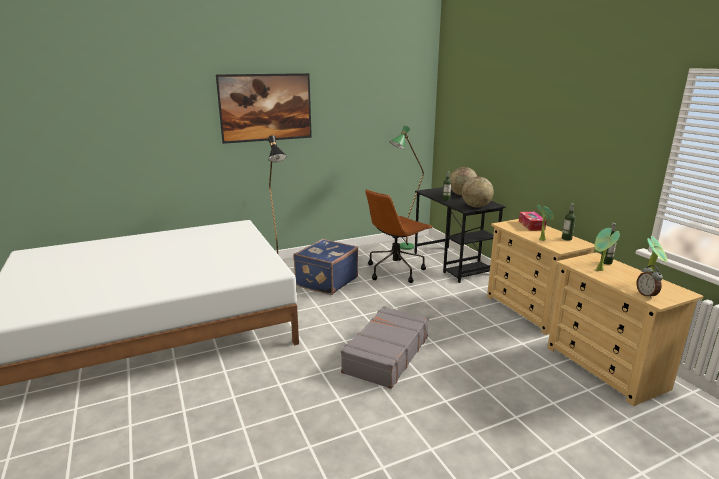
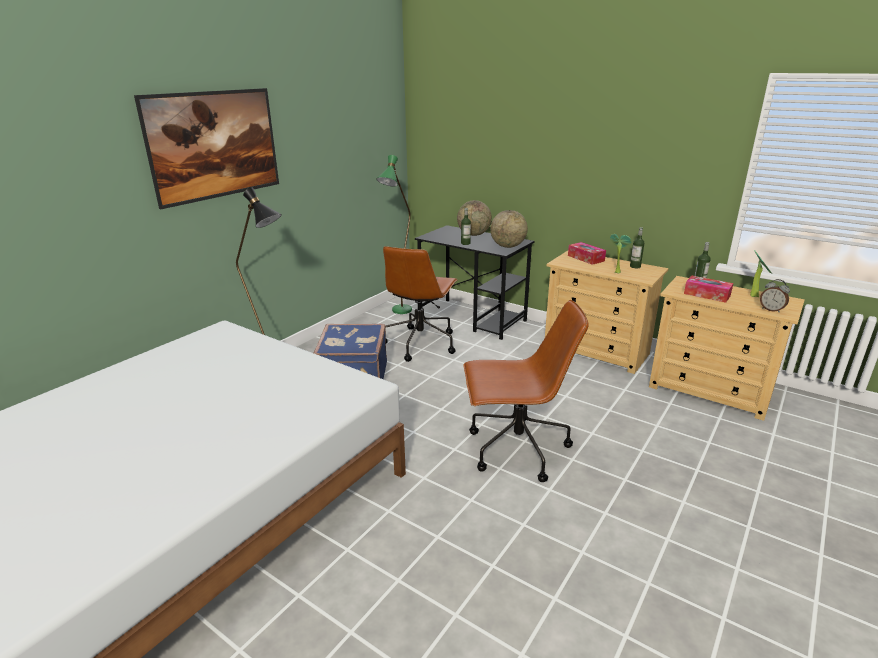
camera: 30 degrees left, 5 degrees up
(385, 354) = (515, 449): grey suitcase -> brown office chair
(599, 271) = (707, 294): potted plant -> tissue box

